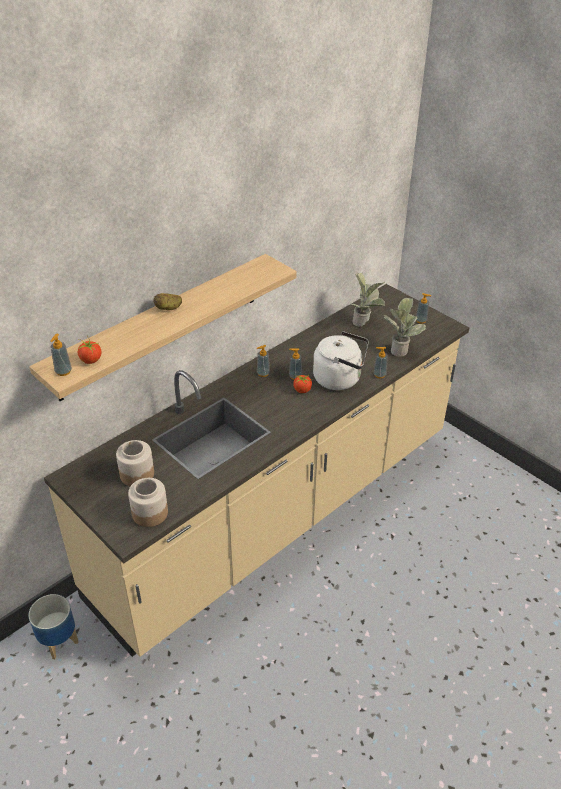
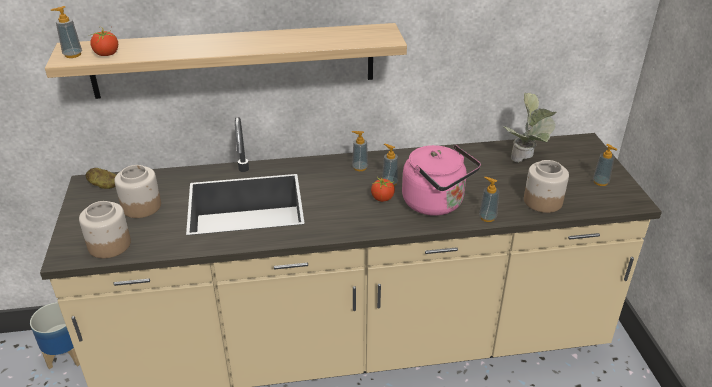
camera: 35 degrees right, 5 degrees down
(168, 308) = (234, 37): potato -> potato (104, 186)
(340, 379) = (436, 204): white kettle -> pink kettle
(400, 349) = (542, 201): potted plant -> jar

